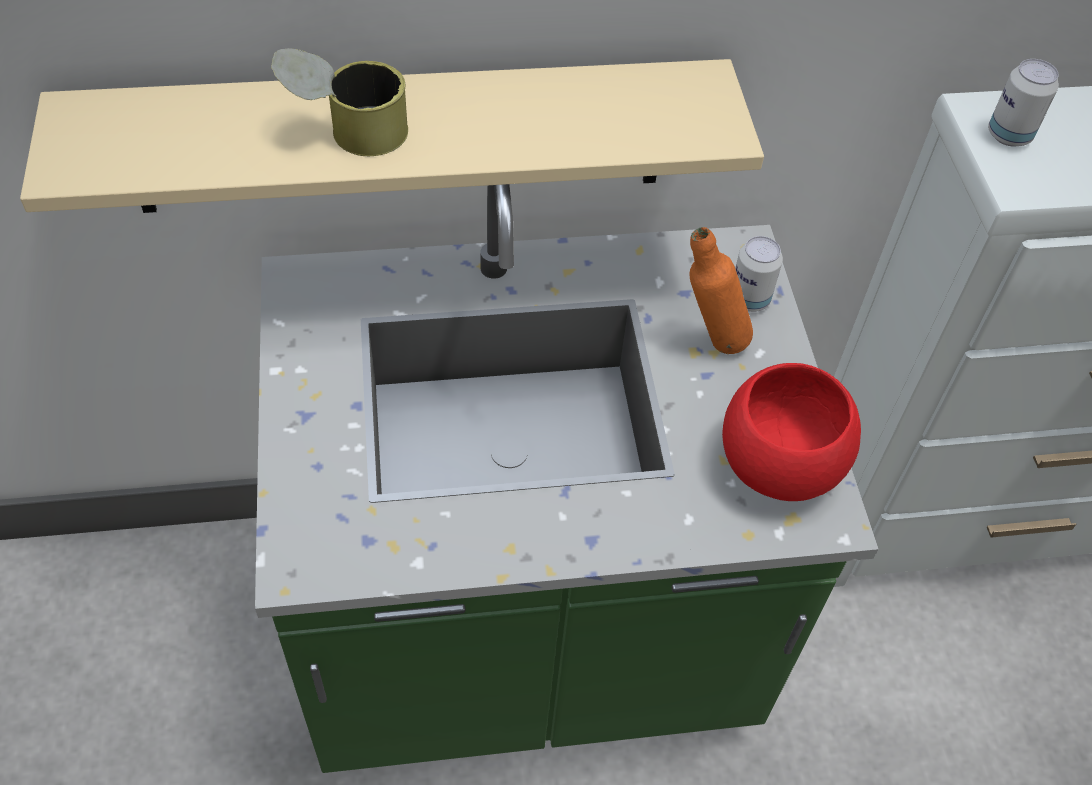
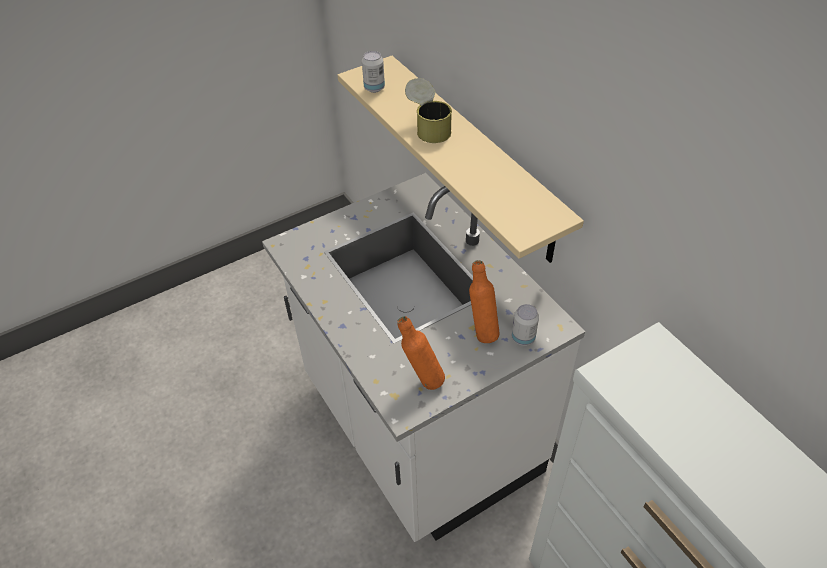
camera: 70 degrees right, 5 degrees down
(528, 638) = (418, 428): green counter -> white counter
(776, 466) = (422, 380): red bowl -> orange bottle
(1009, 135) = (647, 359): can -> can (374, 88)

